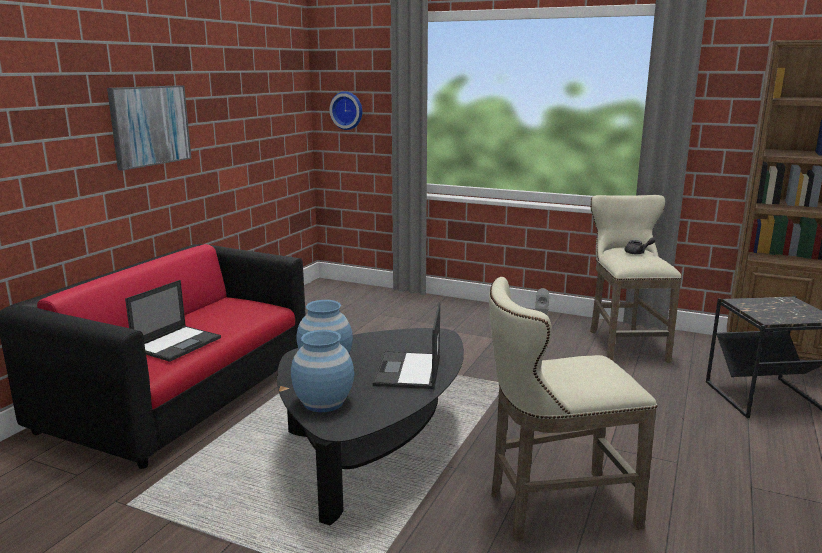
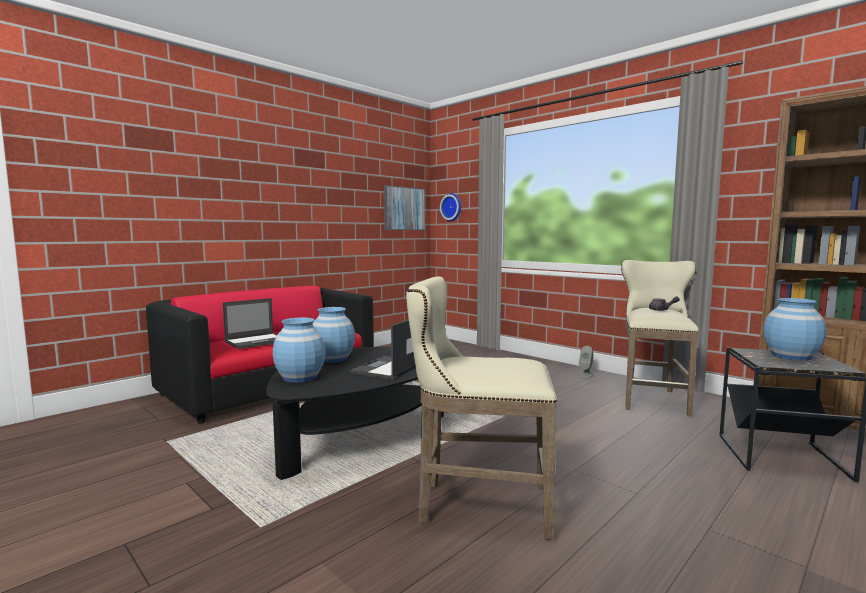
camera: 20 degrees right, 10 degrees down
(150, 125) = (286, 200): picture -> picture (404, 208)
(777, 305) = (791, 356): none -> blue vase

